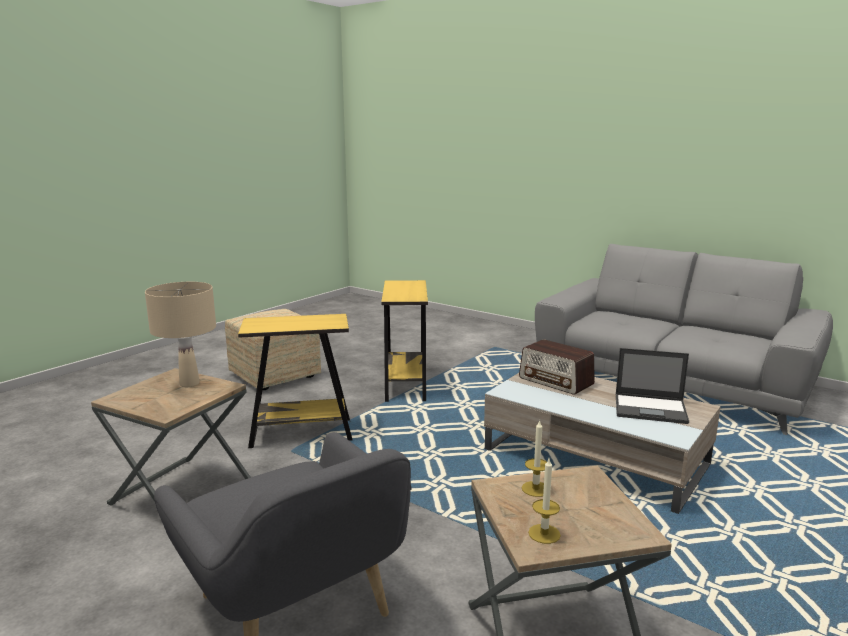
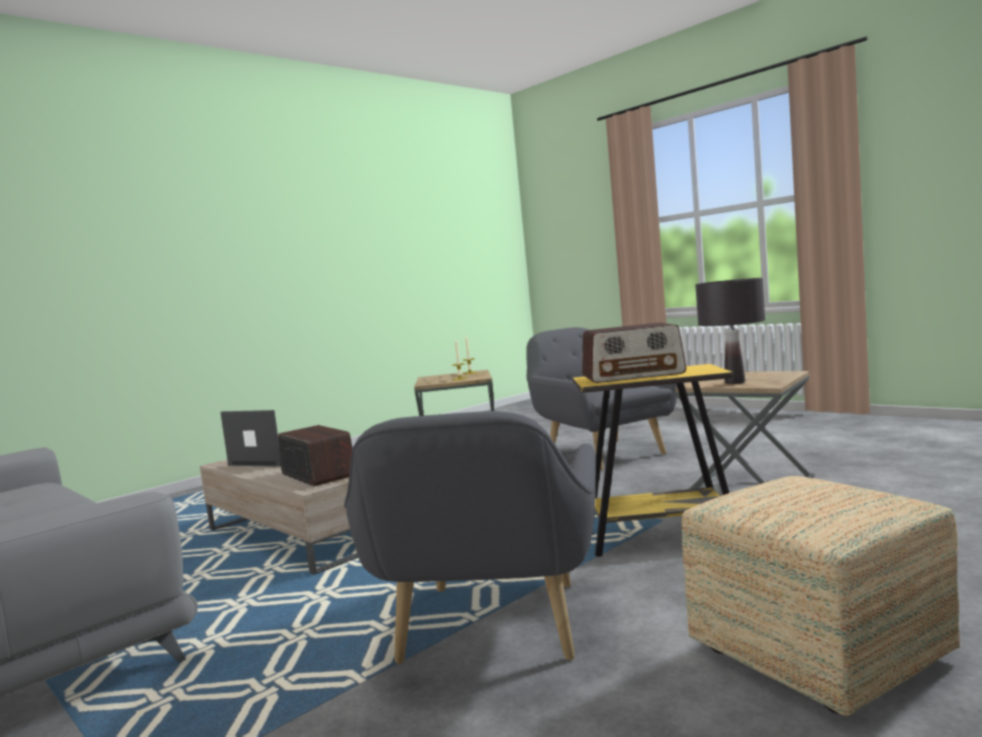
camera: 170 degrees left, 10 degrees down
(189, 384) = (735, 382): beige table lamp -> black table lamp
(305, 322) = (633, 375): none -> radio
(405, 385) = (491, 629): yellow side table -> grey armchair

